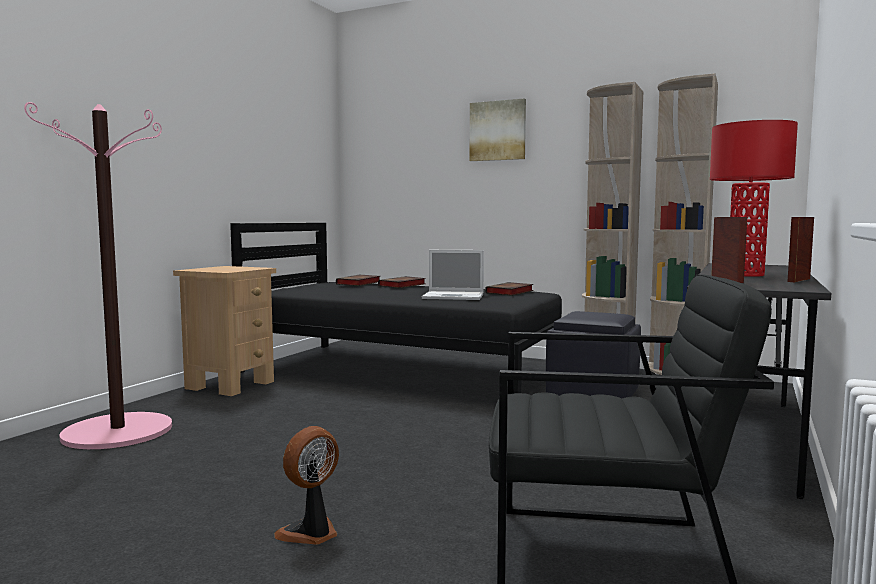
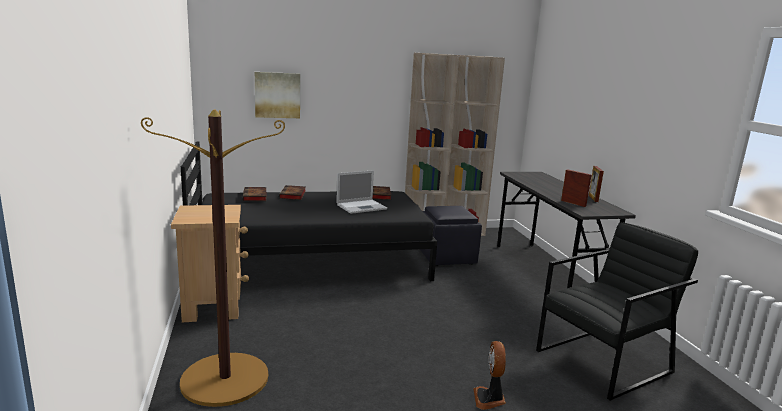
camera: 40 degrees left, 10 degrees up
(118, 431) = (225, 379): pink clothes rack -> brown clothes rack
(498, 131) = (345, 69): picture -> picture (277, 95)
(746, 275) = (560, 193): red table lamp -> none

